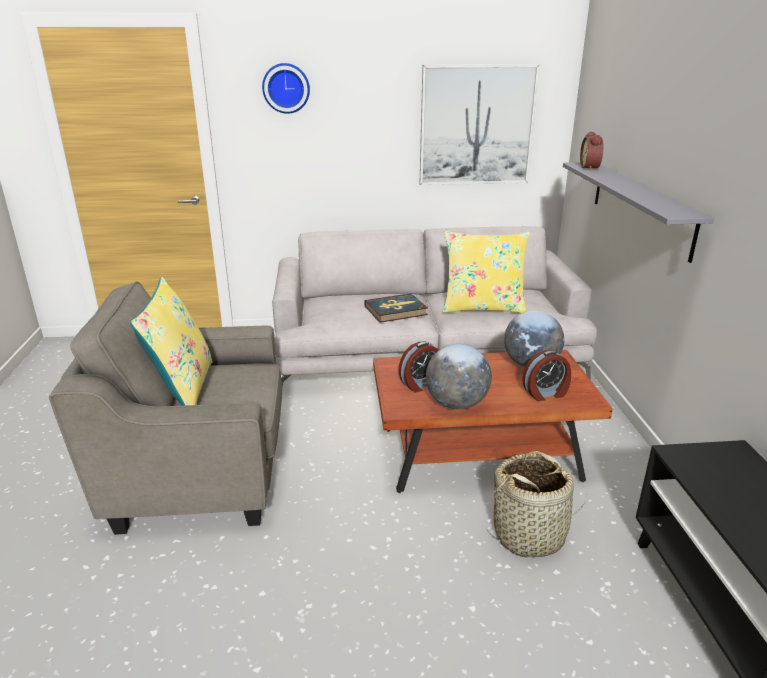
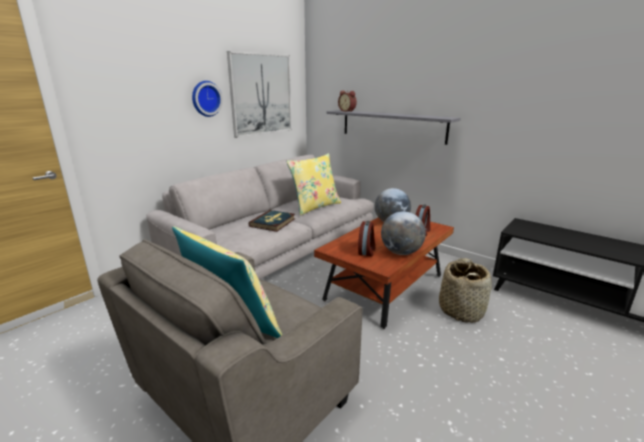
camera: 45 degrees left, 5 degrees down
(286, 88) = (129, 64): wall clock -> wall clock (205, 98)

